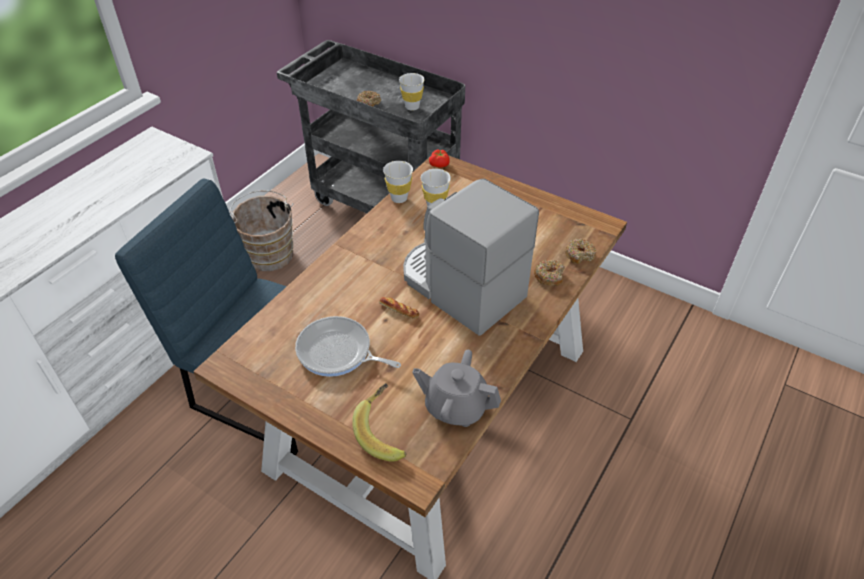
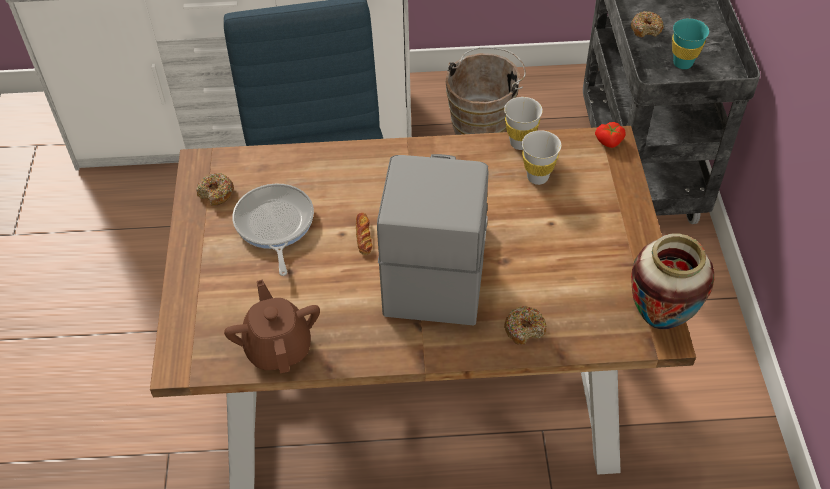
camera: 55 degrees right, 5 degrees up
(385, 432) = (211, 312): banana -> none
(412, 107) = (682, 63): white cup -> turquoise cup
(455, 407) = (278, 347): grey teapot -> brown teapot
(579, 255) = (587, 339): donut -> donut (216, 193)
(590, 220) = (659, 320): none -> vase

